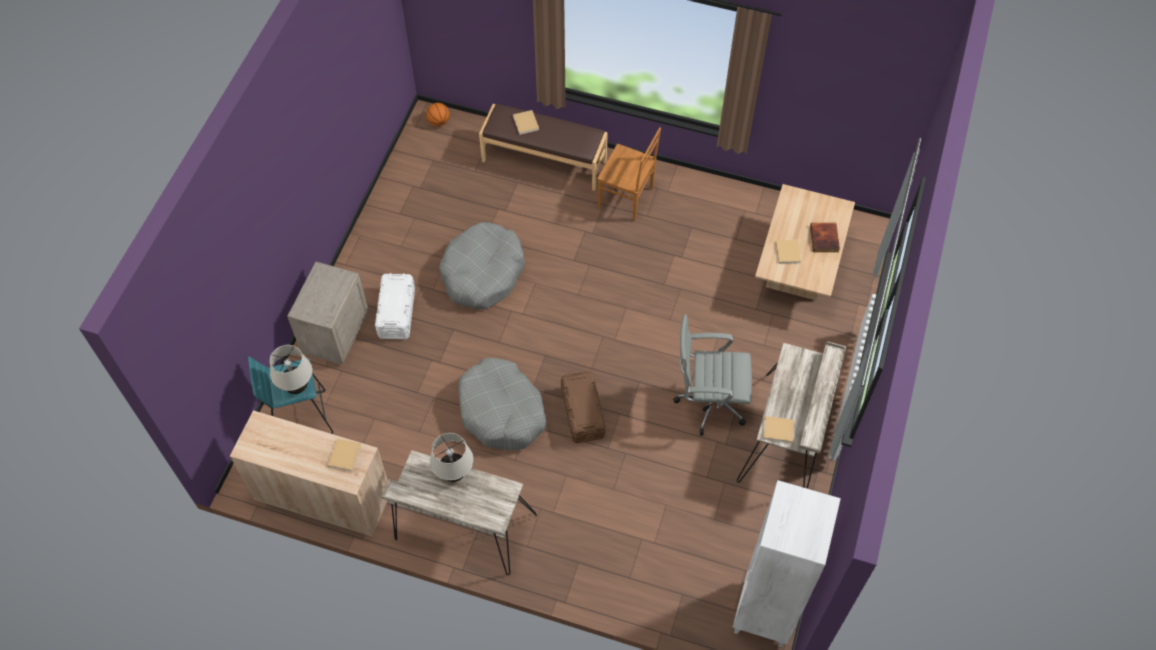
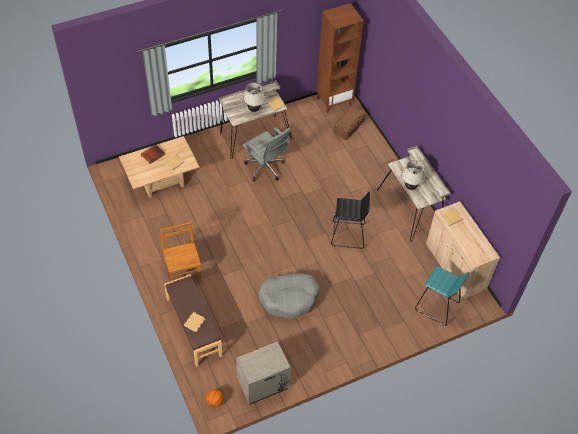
camera: 135 degrees left, 5 degrees down
(297, 387) = (441, 274): beige table lamp -> beige table lamp (254, 109)
(334, 332) = (385, 332): beige nightstand -> beige nightstand (263, 385)
(397, 313) = (347, 315): white storage box -> none
(502, 411) = (348, 235): grey dog bed -> black stool
(583, 412) = (317, 207): brown storage box -> brown storage box (348, 127)
(765, 613) = (334, 101): white bookcase -> brown bookcase

